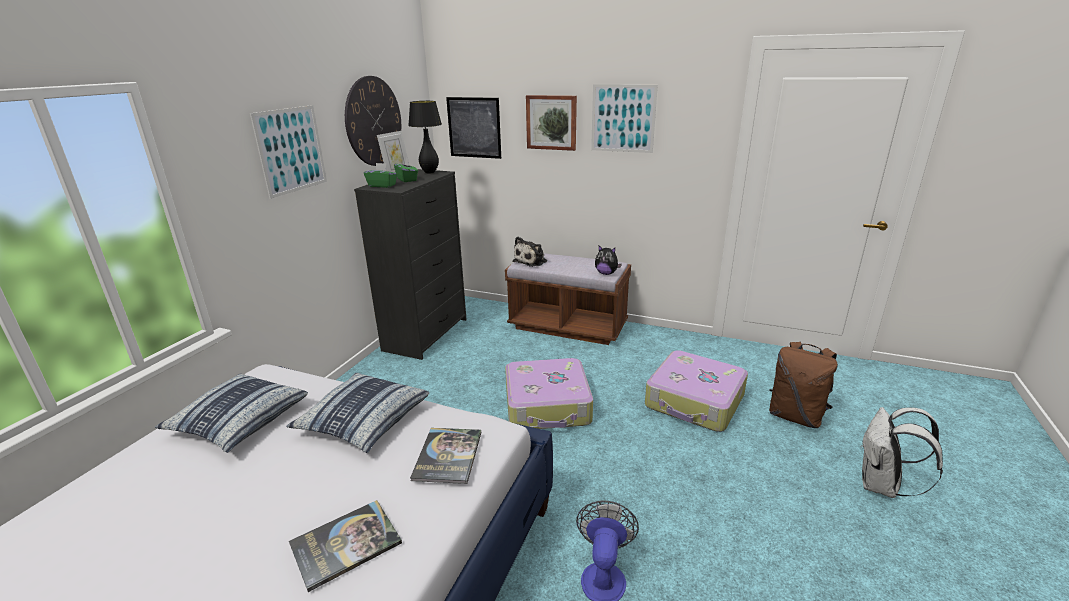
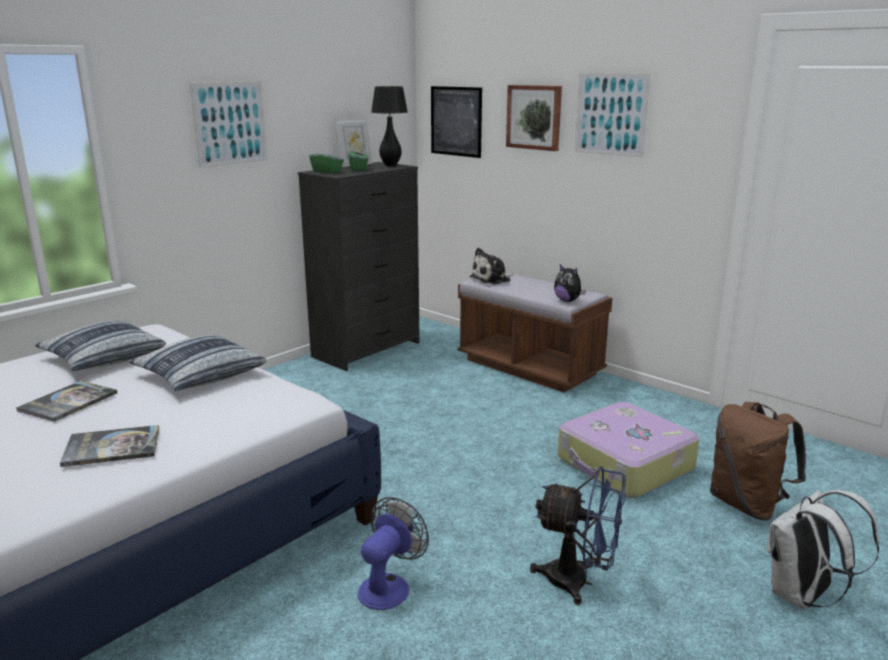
camera: 20 degrees right, 5 degrees down
(373, 121) = (335, 105): wall clock -> none
(448, 455) = (245, 409): book -> book (68, 402)
(548, 406) = (447, 435): suitcase -> none
(739, 521) = (579, 582): none -> blue fan

